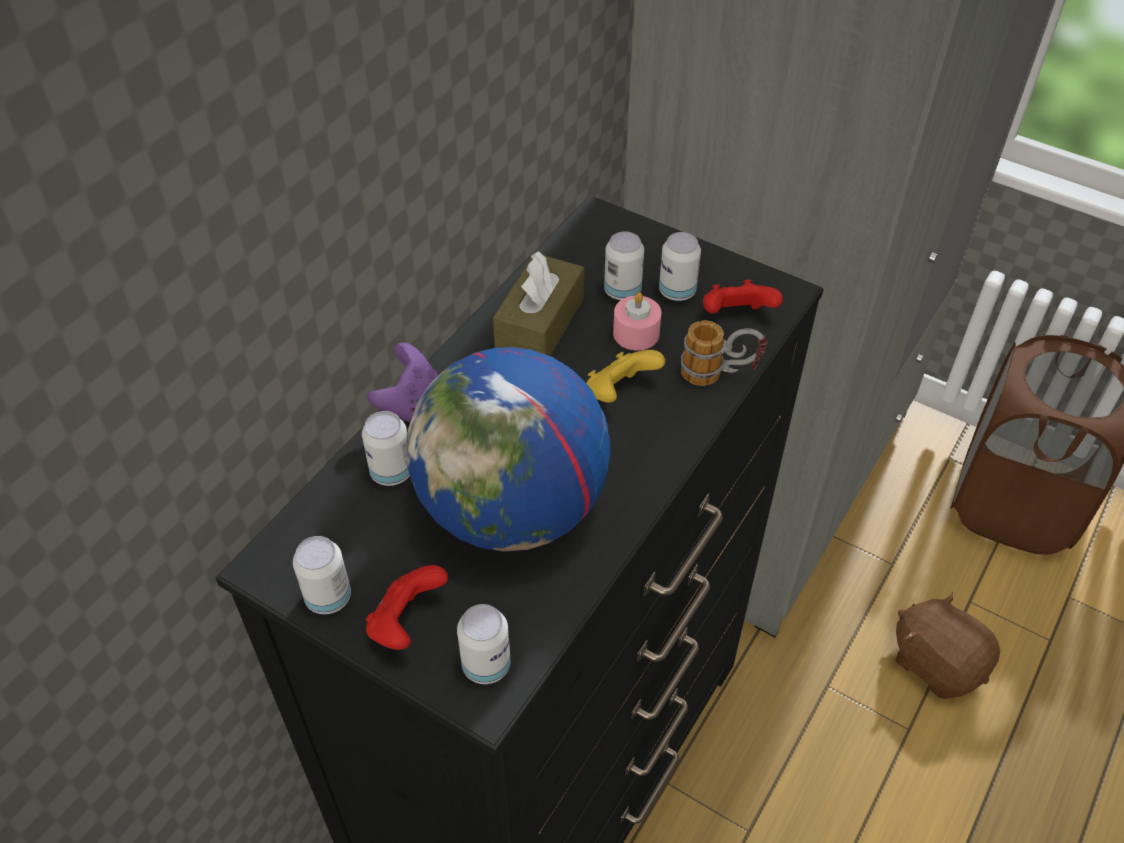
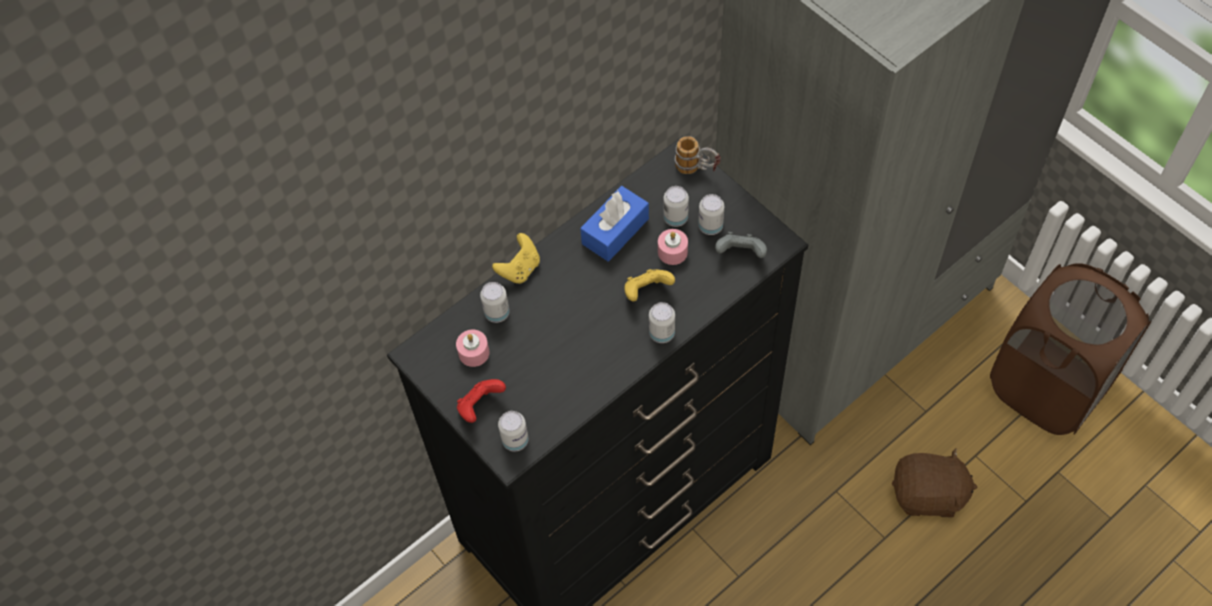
camera: 20 degrees right, 10 degrees up
(328, 597) = (443, 381): can -> can (662, 333)
(370, 540) = (474, 353): none -> pink candle
(409, 402) = (520, 269): purple game controller -> yellow game controller
(512, 510) = (558, 353): globe -> none
(540, 324) = (615, 231): brown tissue box -> blue tissue box
(719, 375) = (713, 293): mug -> mug (697, 169)
(736, 316) = (740, 254): red game controller -> grey game controller
(937, 662) = (928, 495): brown plush toy -> brown plush toy turned 120 degrees clockwise

